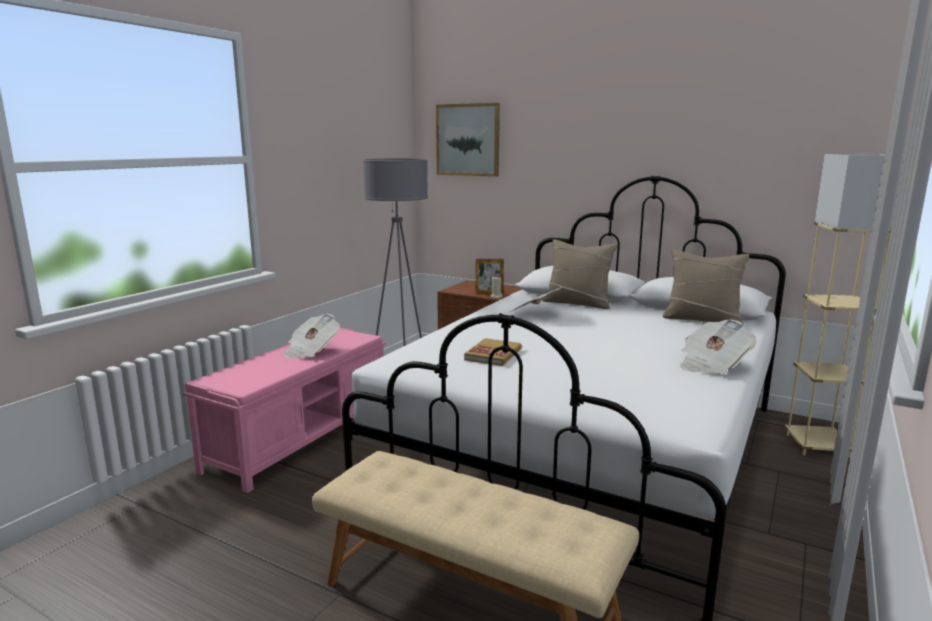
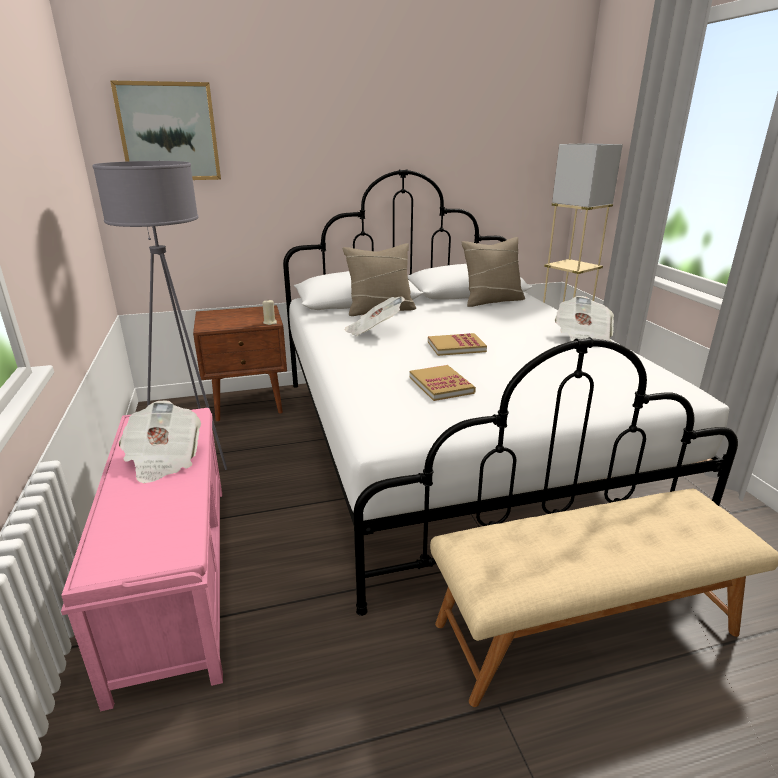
camera: 45 degrees left, 10 degrees up
(489, 293) = (255, 321): picture frame -> none
(571, 338) = (456, 347): none -> book

